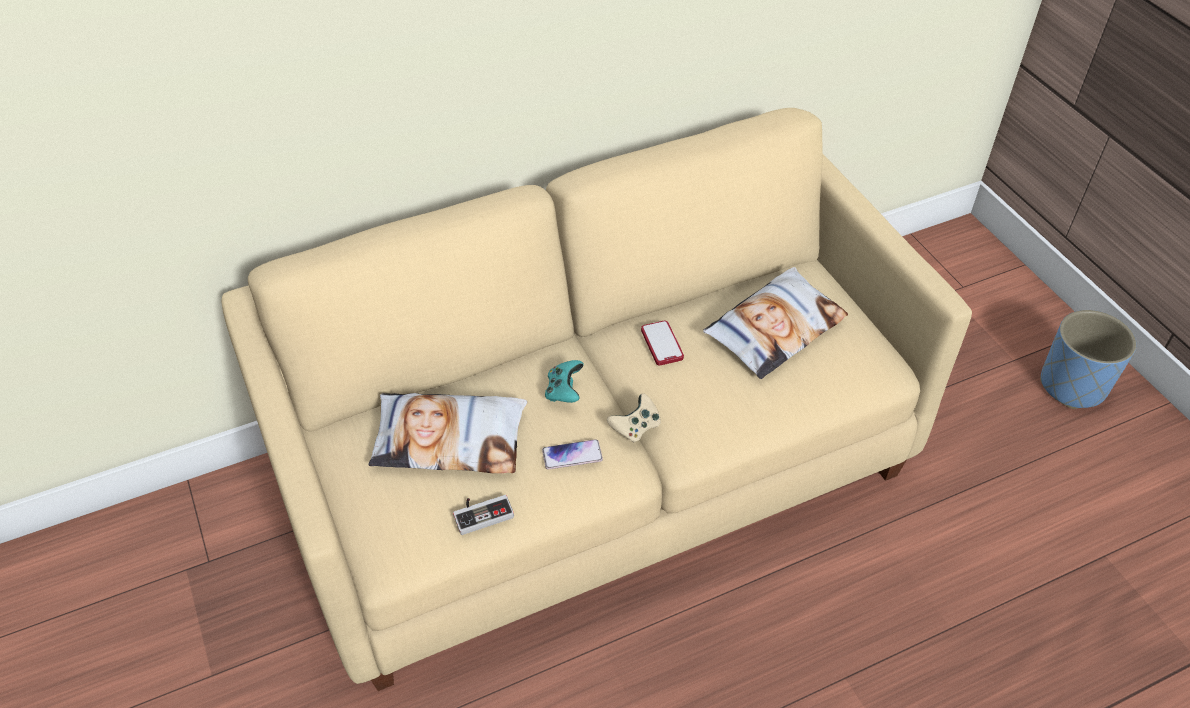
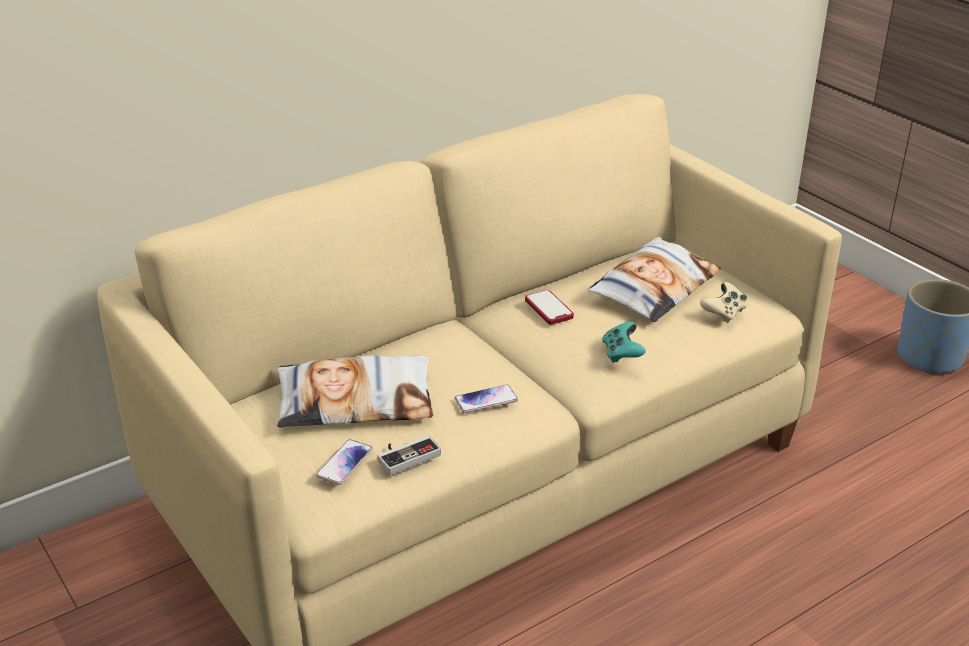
camera: 10 degrees left, 15 degrees down
(422, 515) = (344, 463): none -> phone
(564, 391) = (462, 353): turquoise game controller -> turquoise game controller (621, 353)
(635, 428) = (541, 376): beige game controller -> beige game controller (724, 313)

